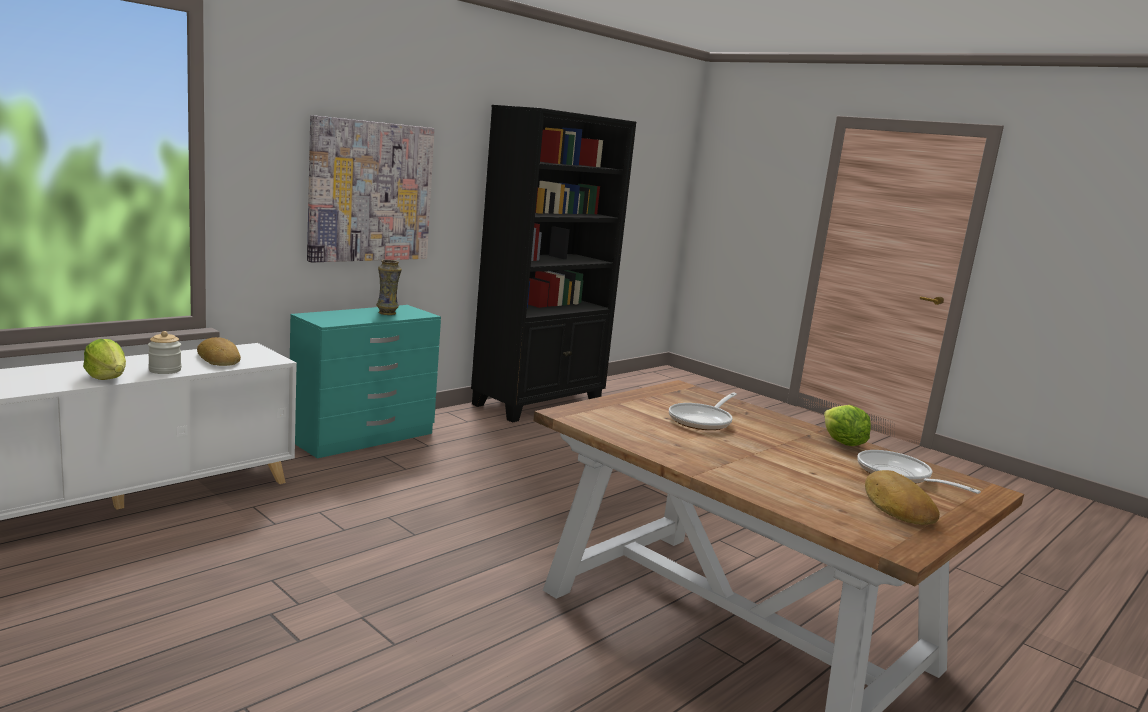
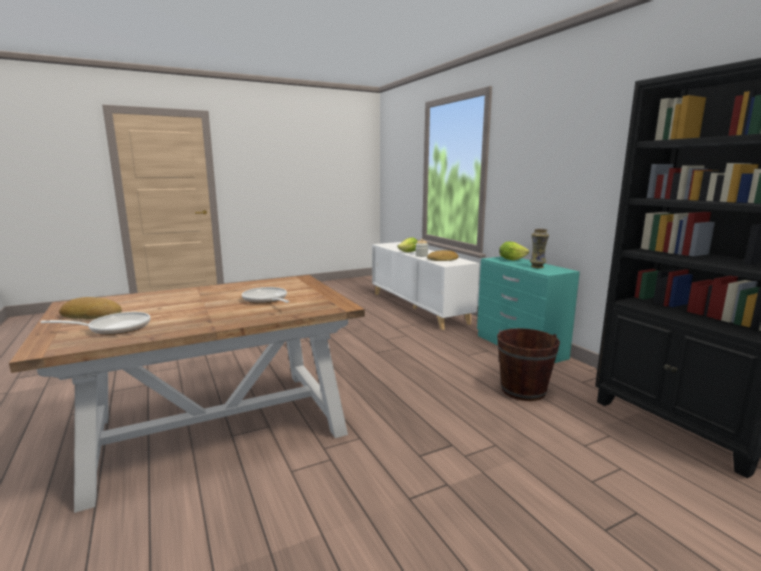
camera: 110 degrees right, 0 degrees up
(370, 191) = (563, 182): picture -> none
(504, 448) = (523, 390): none -> brown bucket
(842, 443) = (183, 328): lettuce -> lettuce (511, 259)

